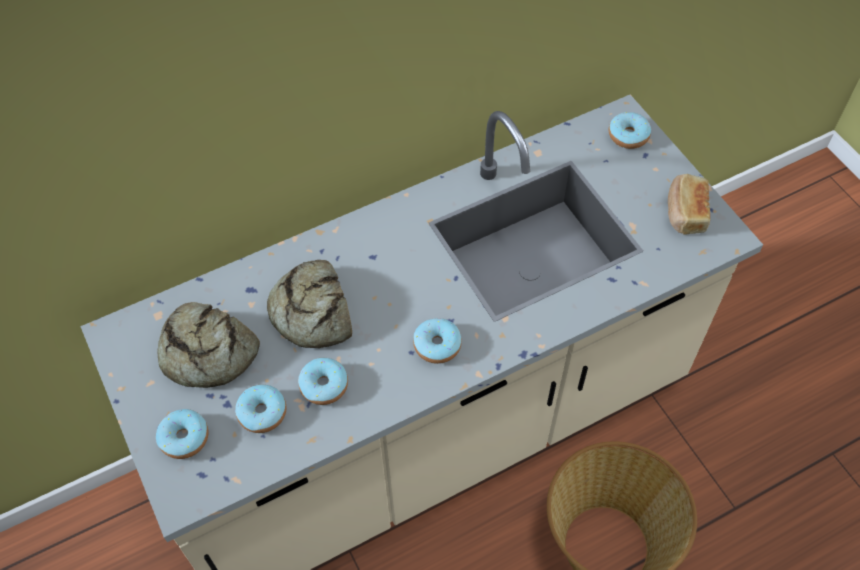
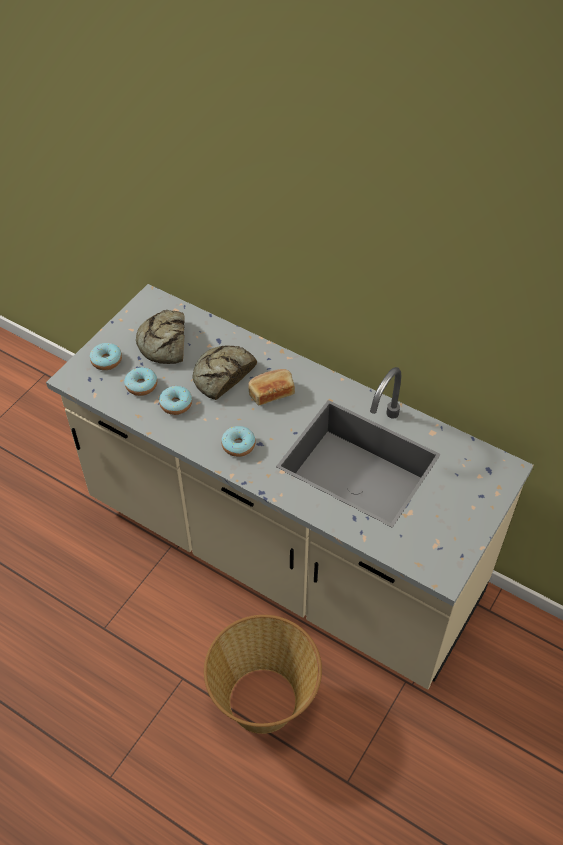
camera: 60 degrees right, 5 degrees down
(628, 136) = (491, 478): donut -> none
(685, 212) = (446, 540): bread -> bread (271, 392)

